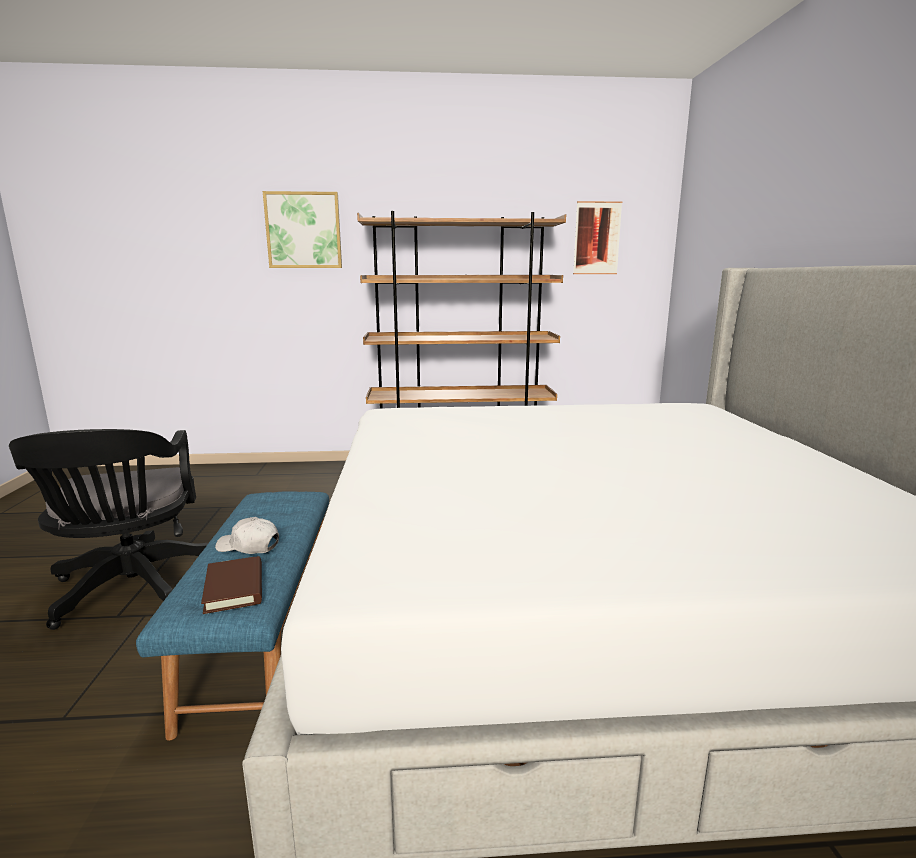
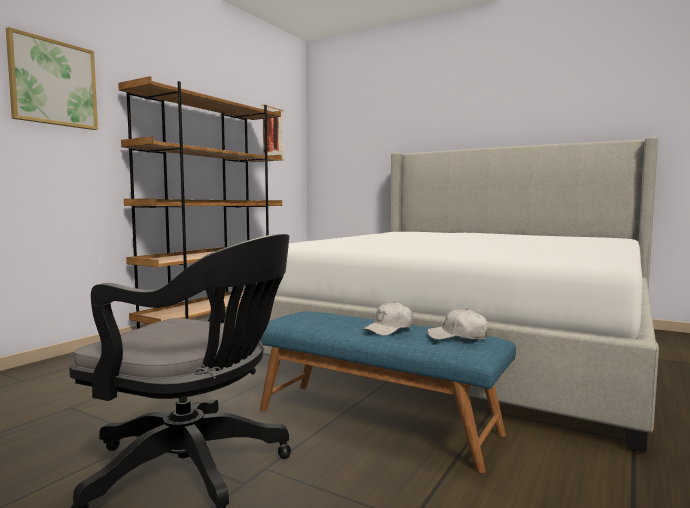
camera: 55 degrees left, 10 degrees down
(234, 588) = (458, 336): brown book -> white cap

